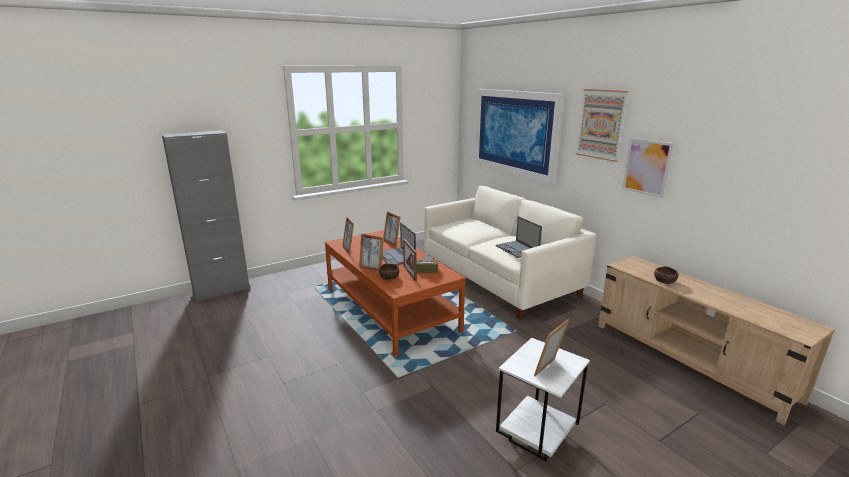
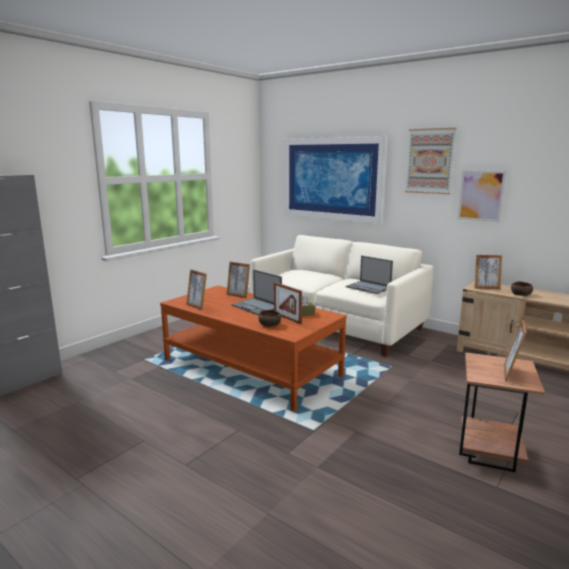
camera: 20 degrees left, 5 degrees down
(371, 268) = (241, 319): picture frame -> picture frame (486, 288)
(537, 439) = (491, 455): white side table -> brown side table

